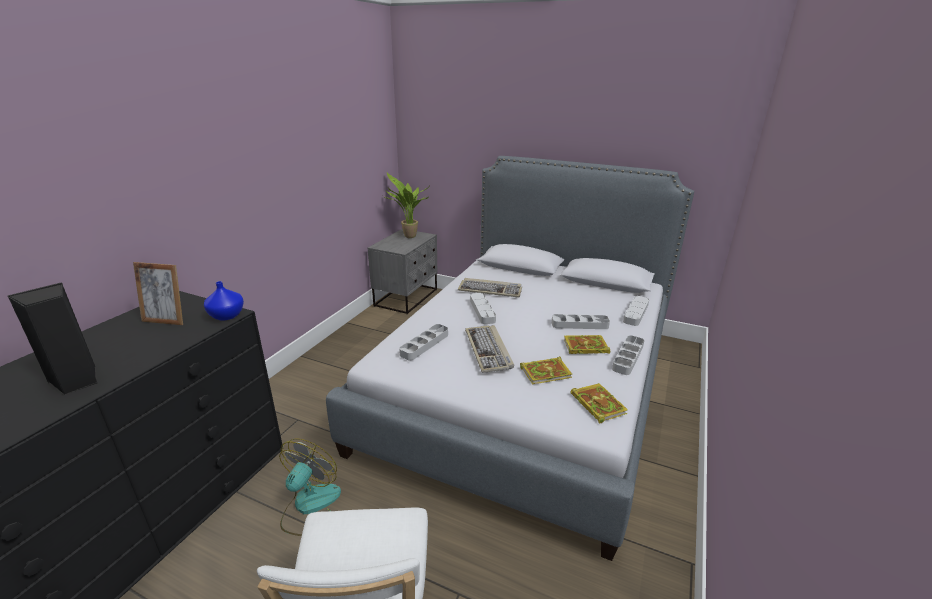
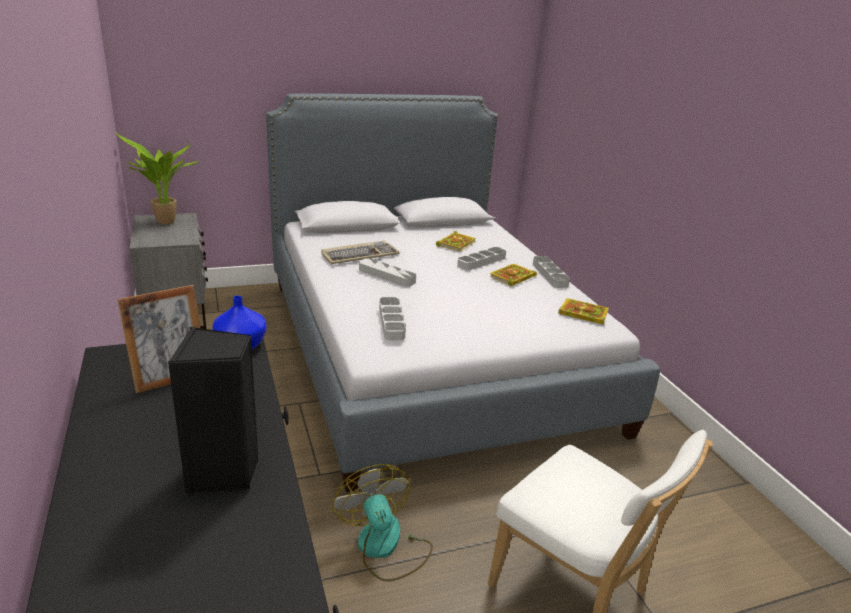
camera: 45 degrees left, 0 degrees up
(489, 350) = (452, 306): keyboard -> none
(546, 372) = (518, 306): book -> book (456, 243)
(635, 313) = (504, 240): grey tray -> none

